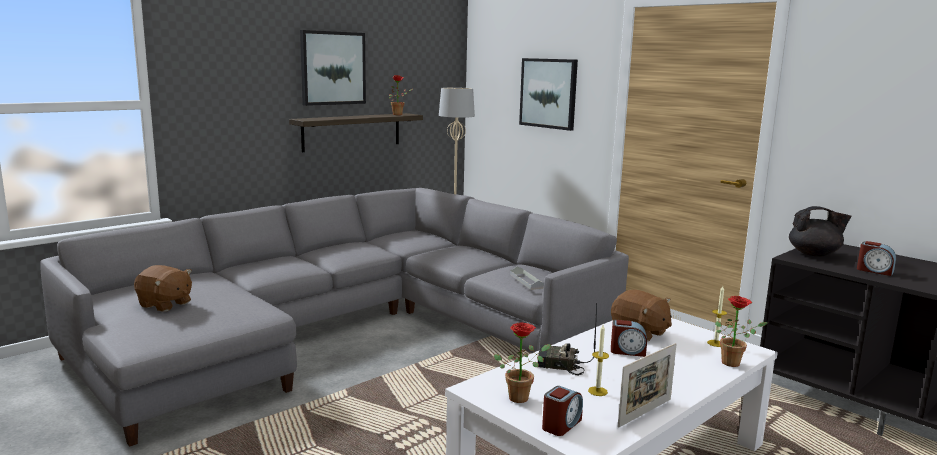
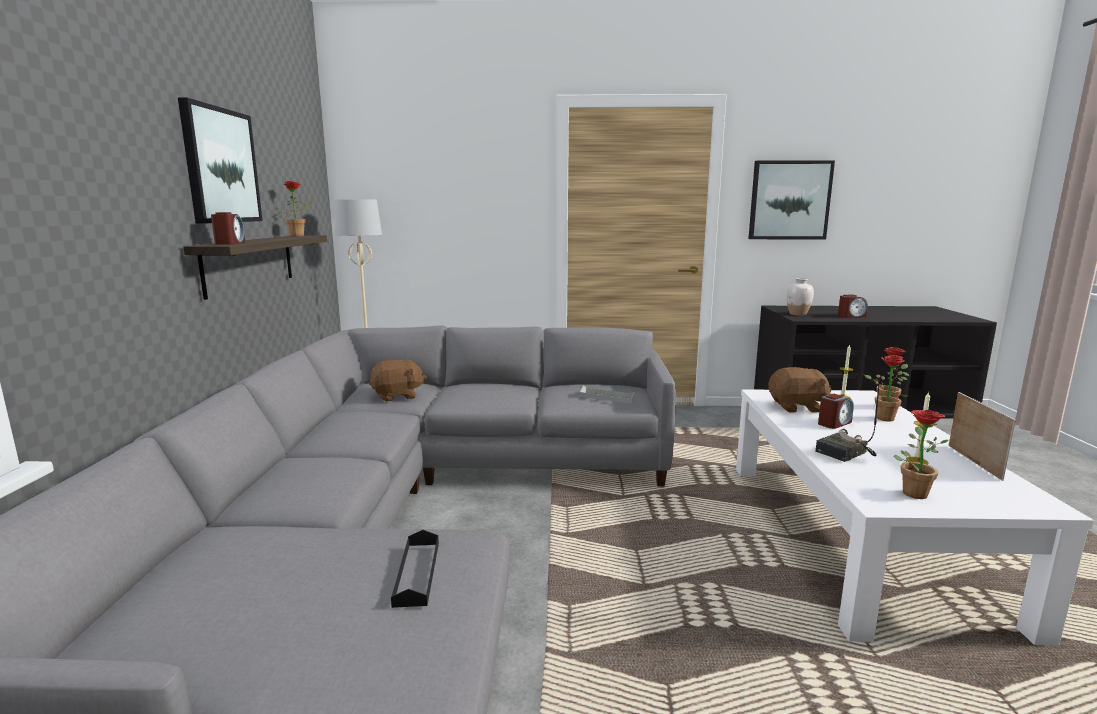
camera: 45 degrees left, 0 degrees up
(165, 304) = (291, 610): brown plush toy -> brown plush toy (397, 396)
(220, 313) = (417, 573): none -> black tray
(548, 93) = (465, 202): picture -> picture (789, 200)
(561, 424) = (988, 498): alarm clock -> alarm clock (230, 243)
(687, 365) = (881, 418): none -> potted plant
(814, 254) = (798, 314): black teapot -> white vase

